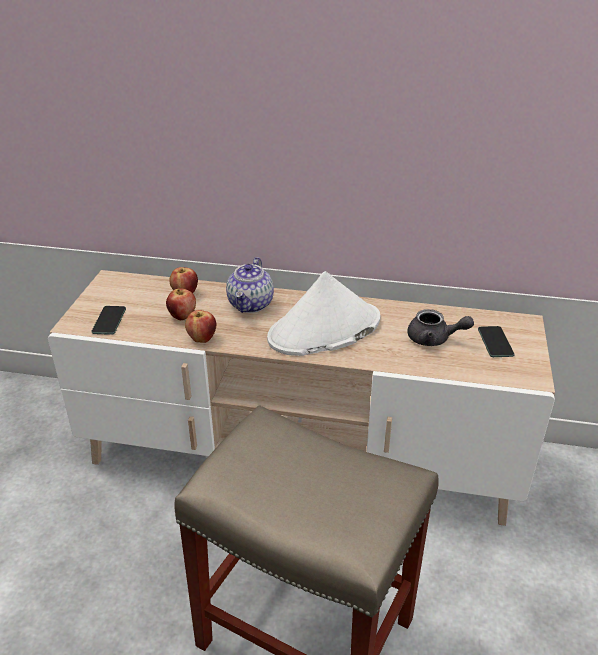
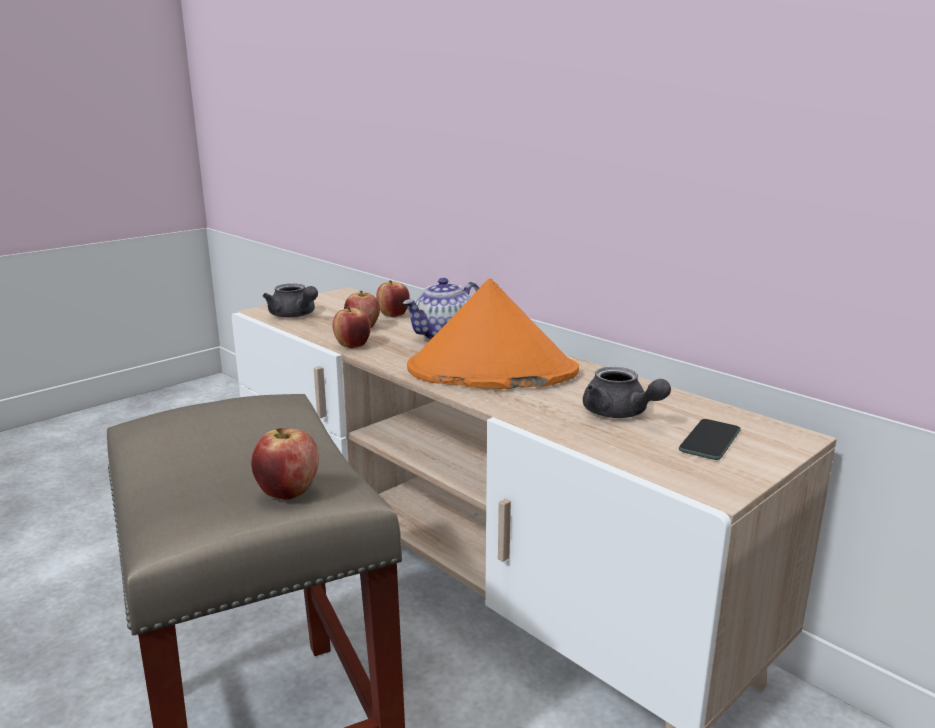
camera: 35 degrees right, 15 degrees down
(109, 320) = (294, 316): phone -> grey teapot
(324, 330) = (491, 371): white hat -> orange hat
(388, 492) = (288, 493): none -> apple

